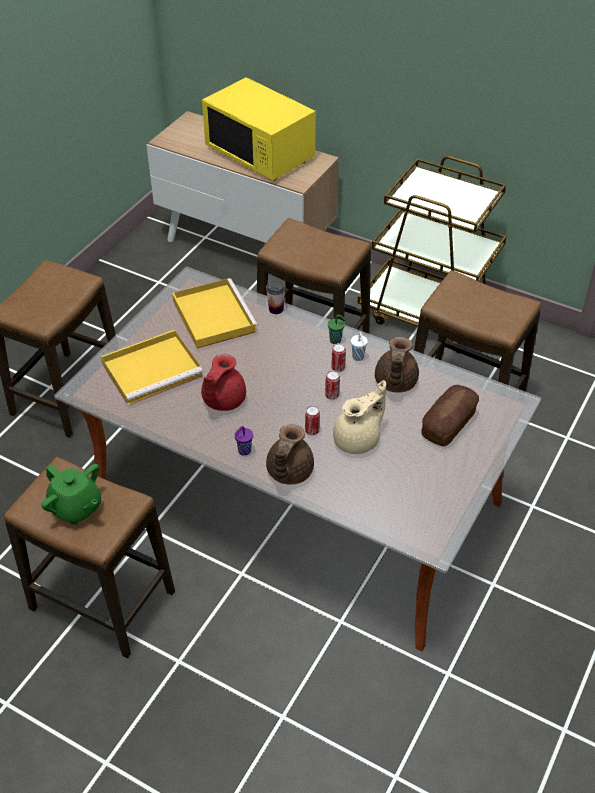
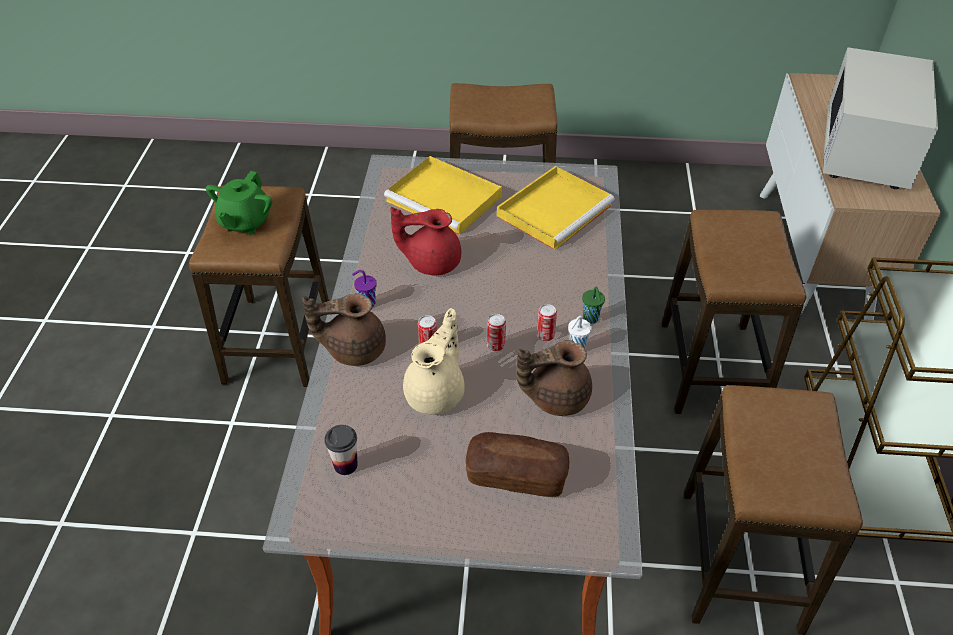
camera: 65 degrees right, 0 degrees up
(260, 154) = (865, 151): yellow microwave -> white microwave
(276, 309) = (604, 252): cup -> cup (345, 465)
(358, 440) = (437, 393): beige teapot -> beige teapot turned 90 degrees counterclockwise

